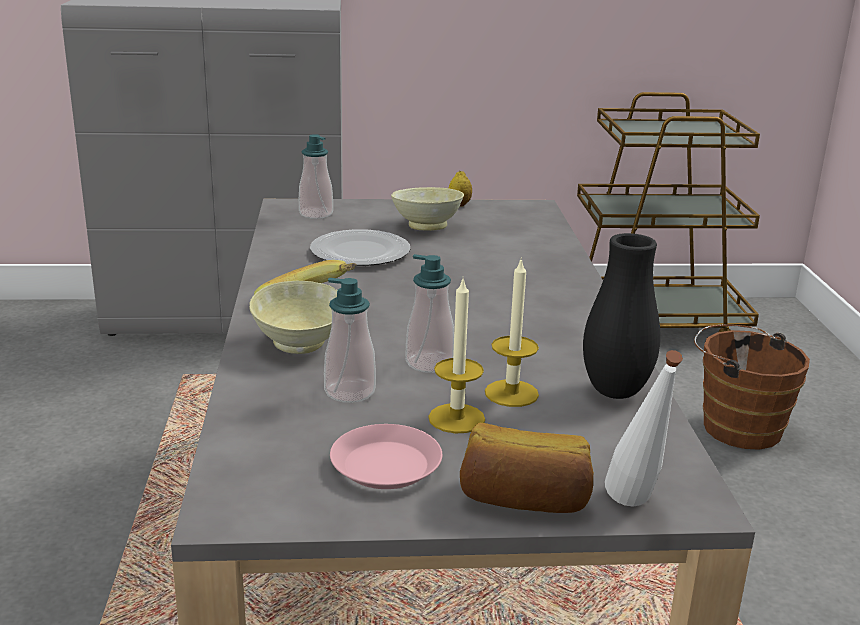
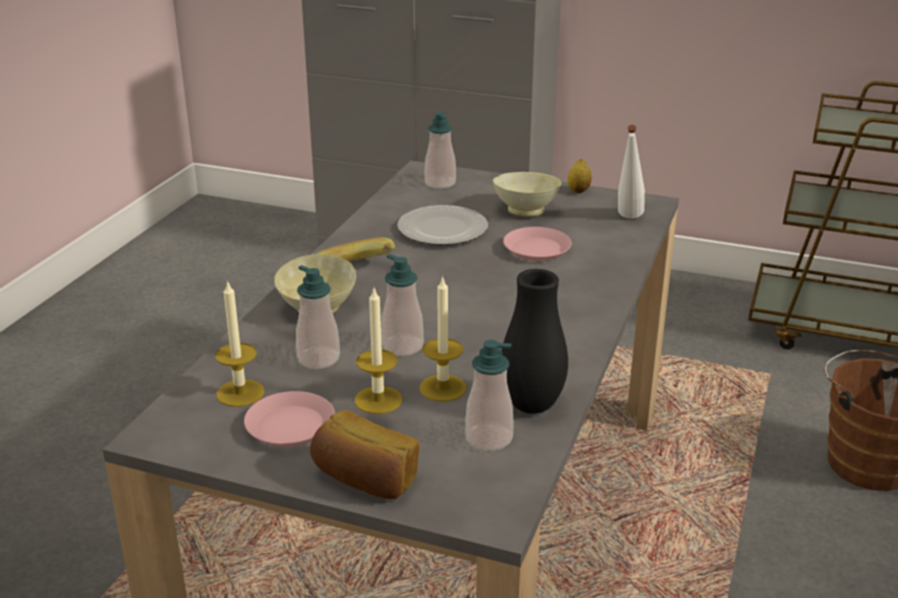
camera: 25 degrees right, 5 degrees up
(292, 444) = (240, 393): none -> candle
(471, 257) = (536, 249): none -> pink plate
(607, 430) = (489, 438): none -> soap dispenser
(635, 510) = (441, 510): white bottle -> white bottle (627, 220)

